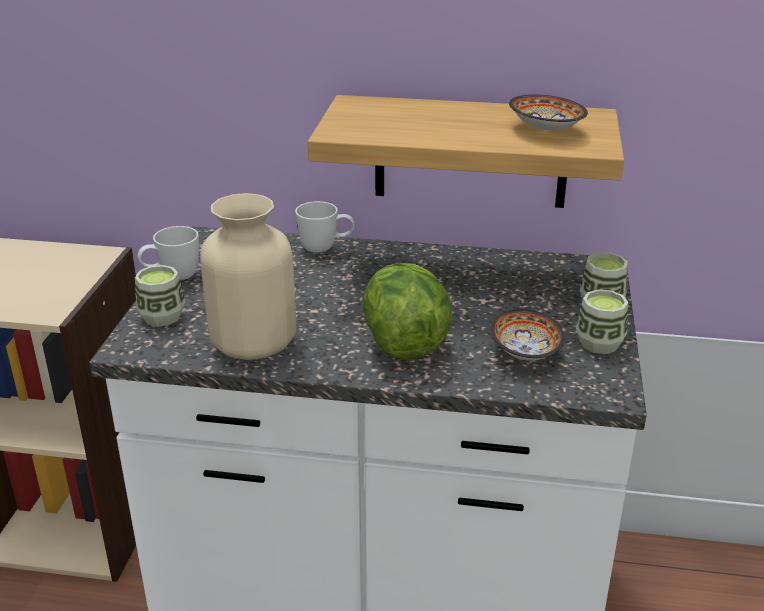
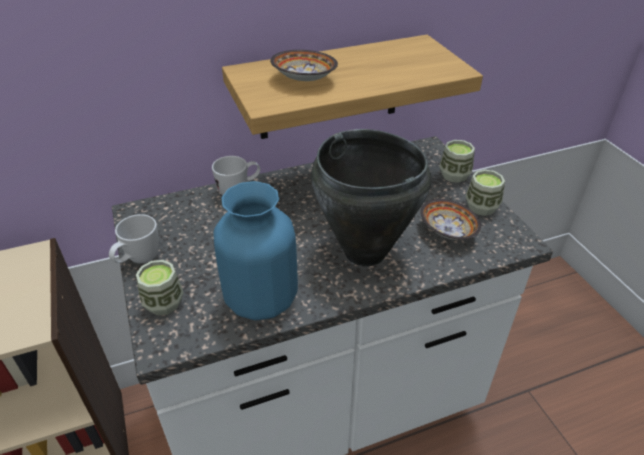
camera: 30 degrees left, 10 degrees up
(253, 343) = (261, 299): beige vase -> blue vase
(404, 341) = (365, 252): lettuce -> black cooking pot
(545, 130) = (408, 63): bowl -> bowl (304, 80)

